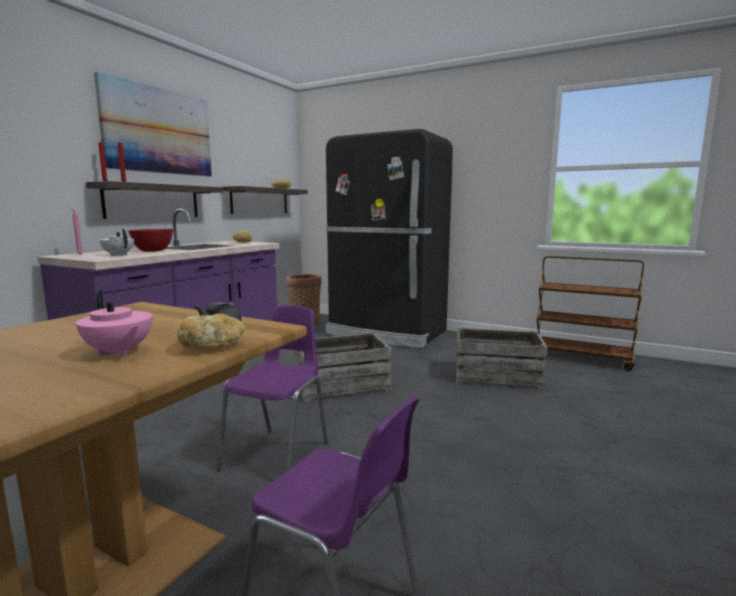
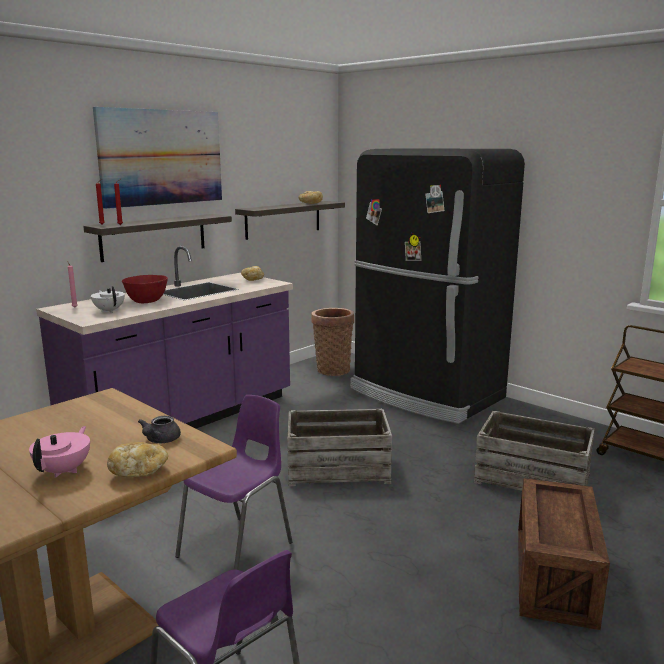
camera: 15 degrees right, 5 degrees up
(118, 352) = (64, 470): pink teapot -> pink teapot turned 135 degrees counterclockwise
(558, 438) = (554, 577): none -> crate

